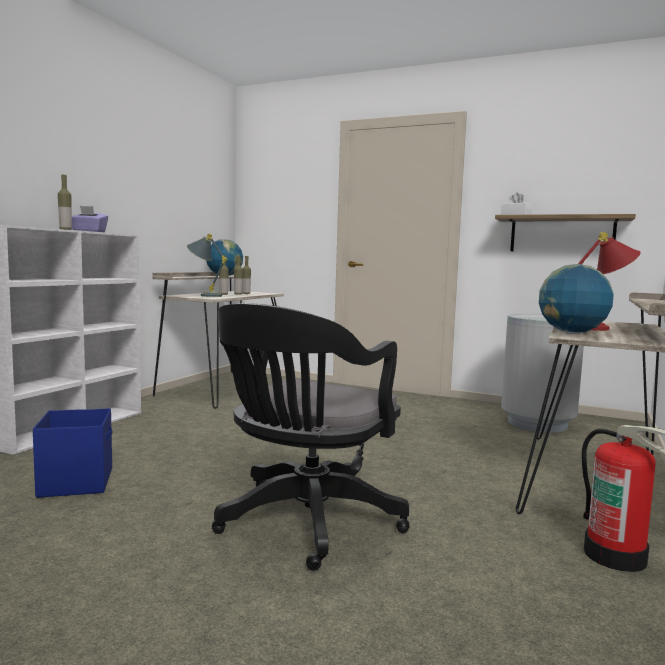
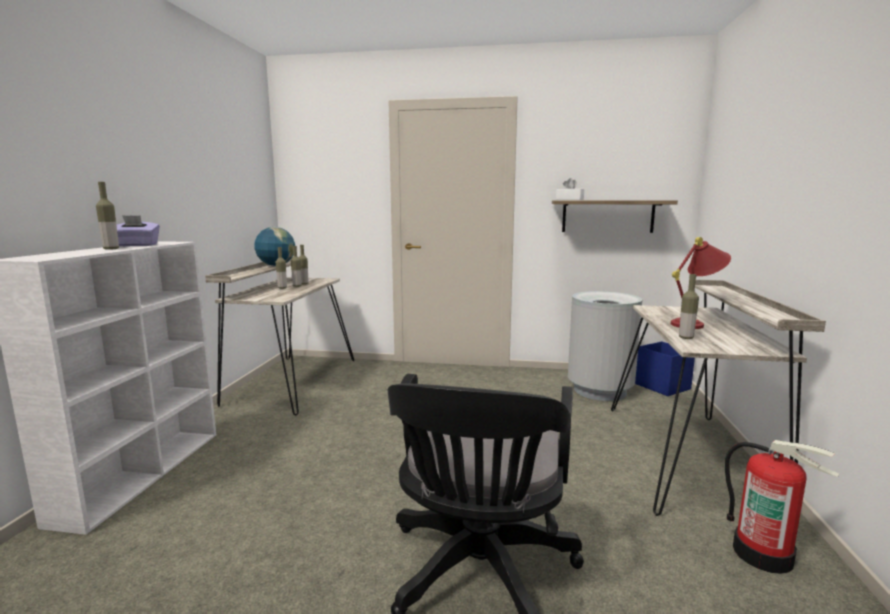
camera: 15 degrees left, 5 degrees up
(77, 482) = (192, 567): blue storage box -> blue storage box (662, 386)
(204, 295) = (265, 294): grey table lamp -> none
(572, 332) = (686, 337): globe -> bottle

